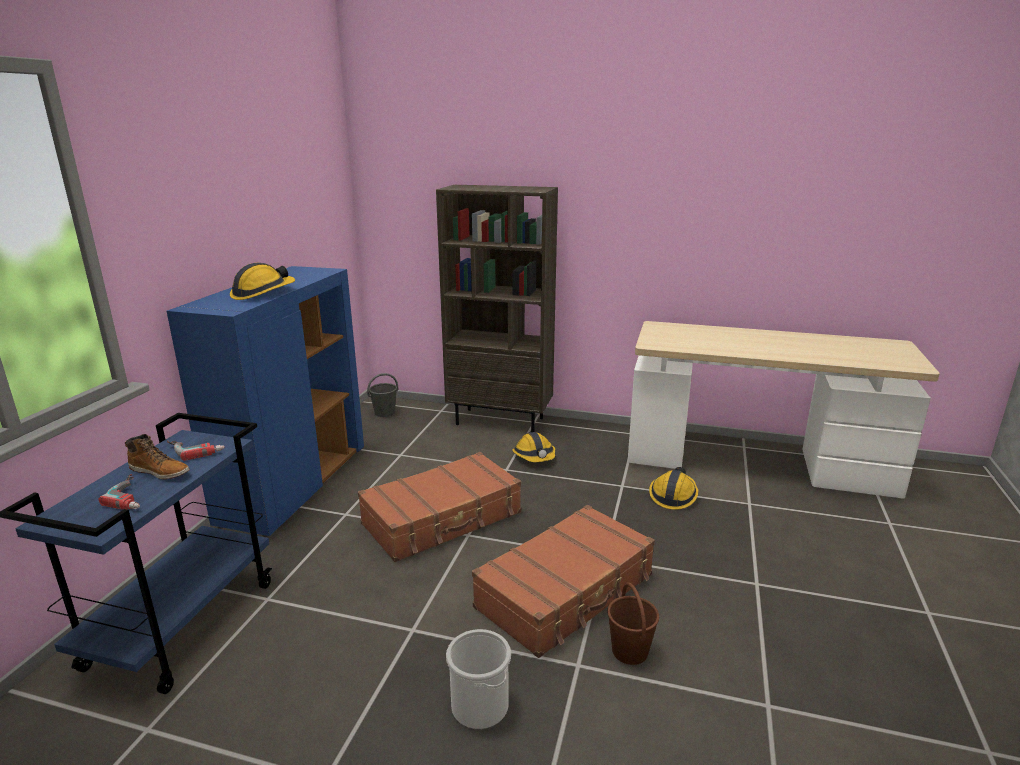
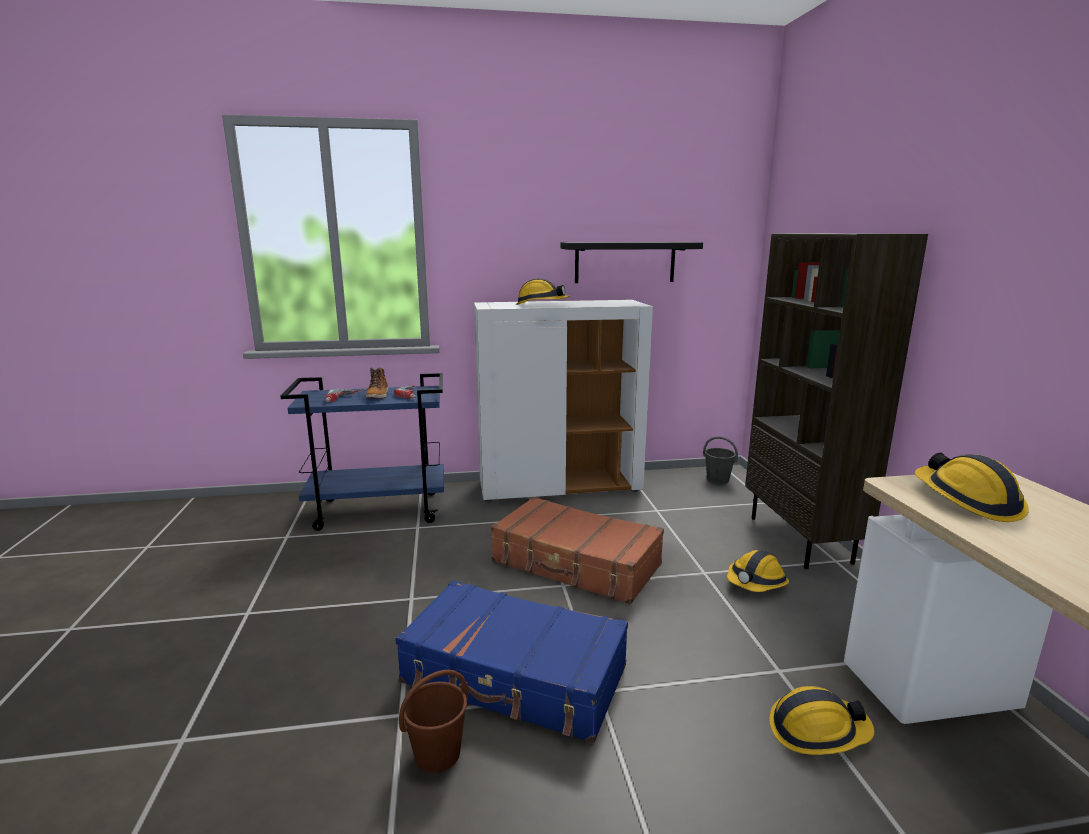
camera: 65 degrees right, 5 degrees down
(278, 227) = (625, 262): none -> black shelf
(295, 485) = (560, 486): blue cabinet -> white cabinet
(479, 706) = (329, 663): bucket -> none
(566, 592) = (514, 676): brown suitcase -> blue suitcase
(678, 340) = (967, 501): none -> hard hat

